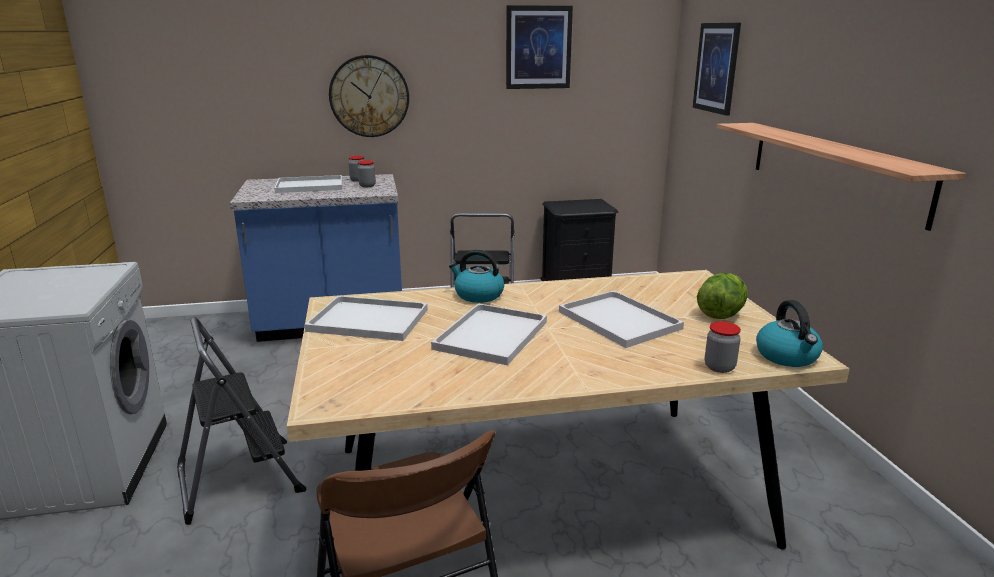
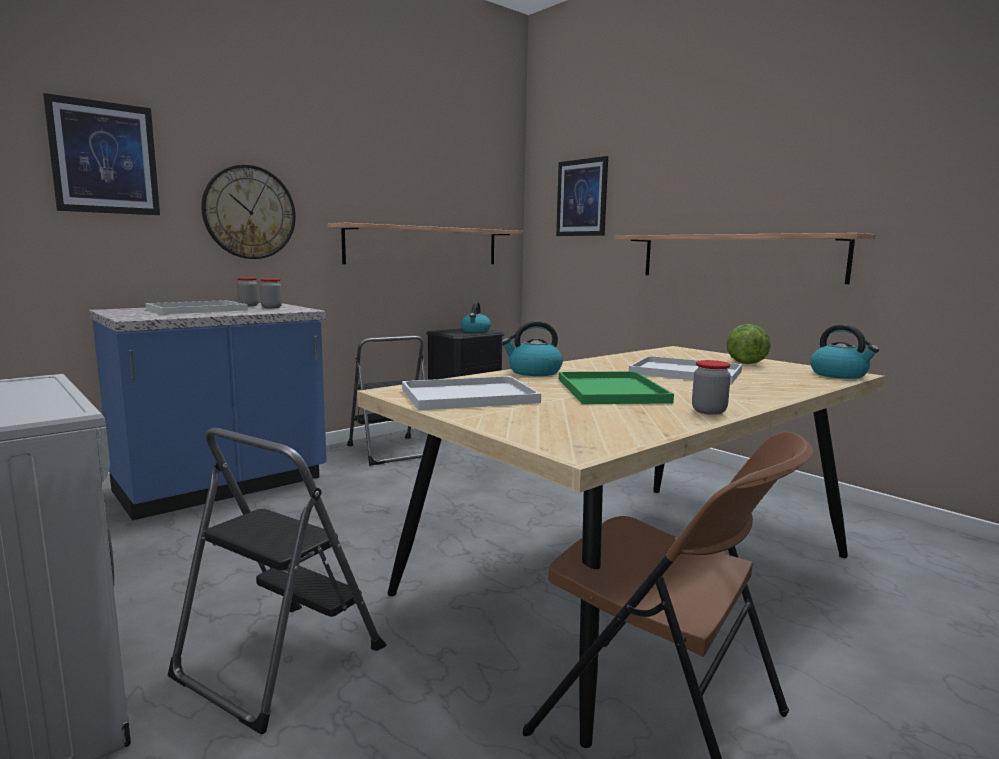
camera: 30 degrees left, 10 degrees down
(491, 336) = (613, 391): white tray -> green tray
(538, 47) = (417, 176): picture -> picture (104, 158)
(544, 117) = (424, 246): none -> shelf
(589, 206) = (475, 331): none -> kettle
(719, 367) = (817, 384): jar -> jar (709, 411)

